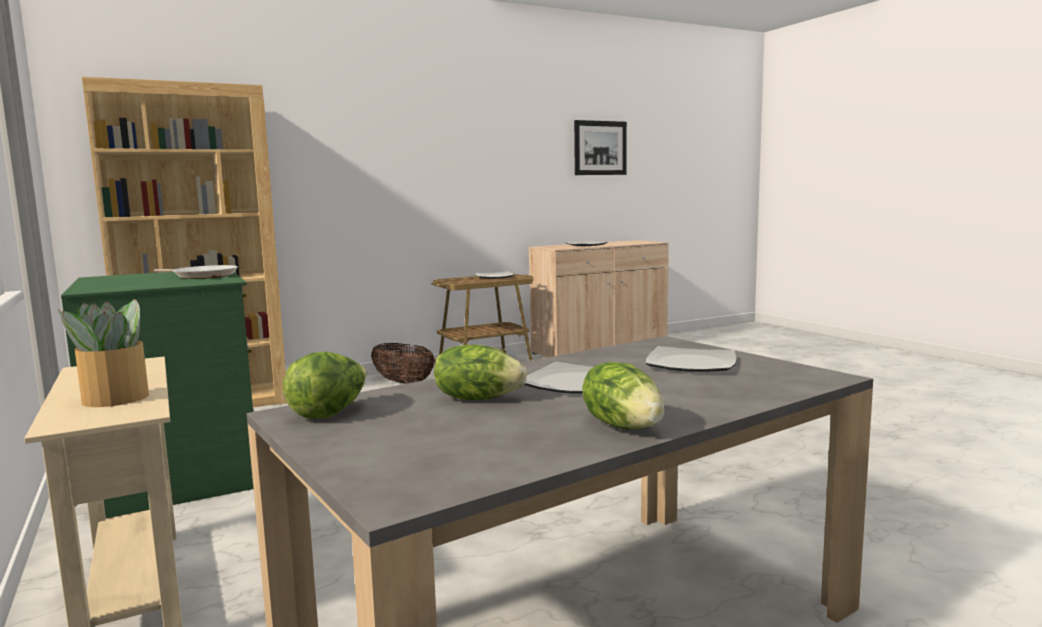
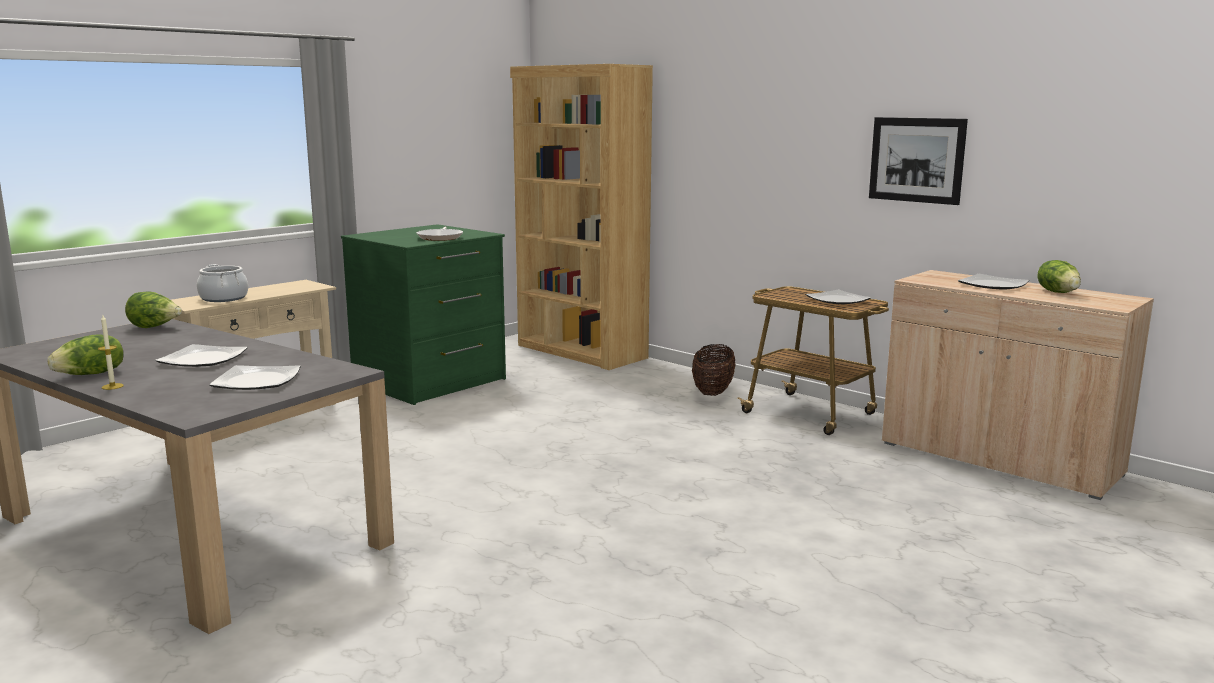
camera: 70 degrees right, 5 degrees up
(114, 399) = (224, 298): potted plant -> cooking pot
(478, 398) = (173, 345): lettuce -> lettuce (1058, 292)
(600, 148) = (1098, 123): picture -> picture (916, 160)
(697, 411) = (112, 386): none -> candle

